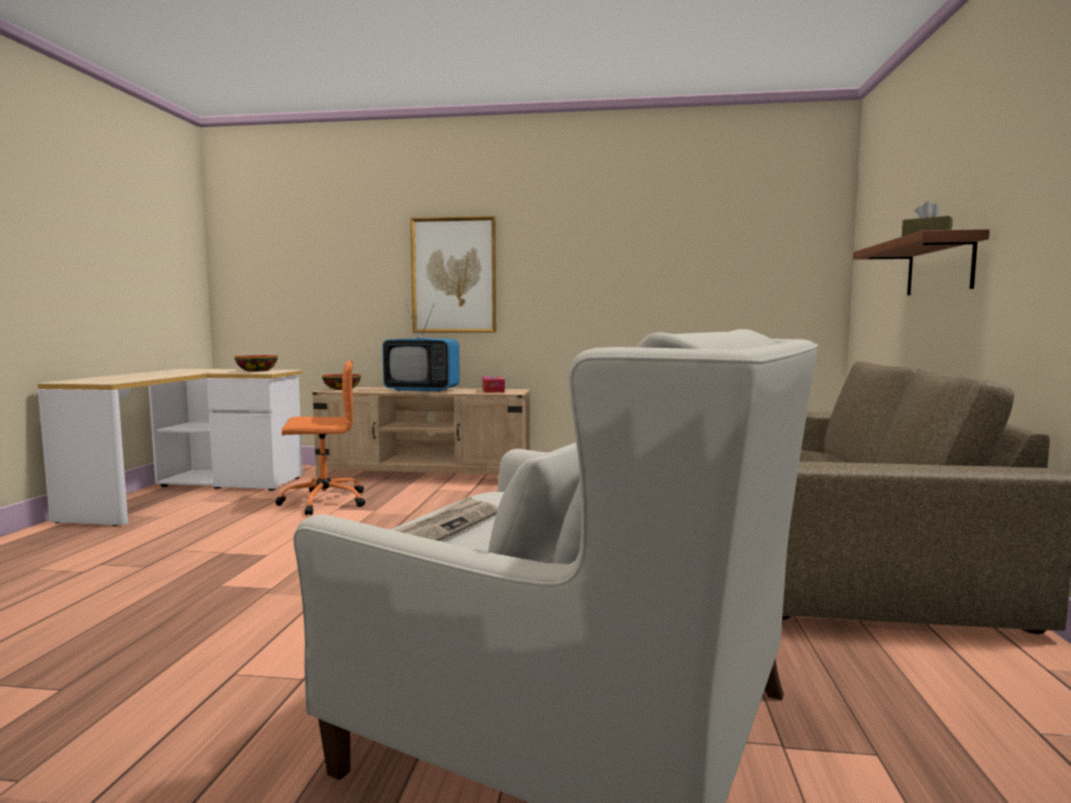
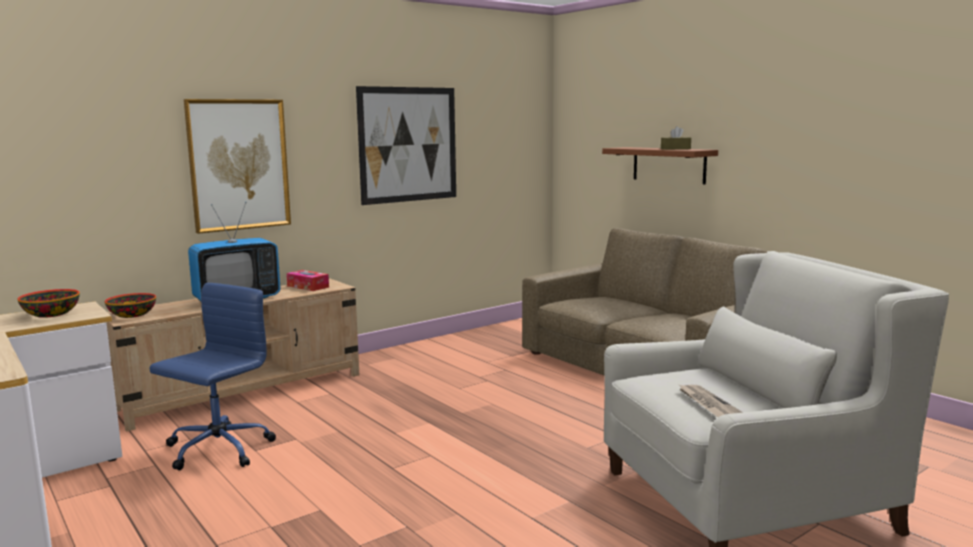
camera: 45 degrees left, 5 degrees up
(322, 501) = (217, 450): orange office chair -> blue office chair
(632, 260) = (408, 144): none -> picture

